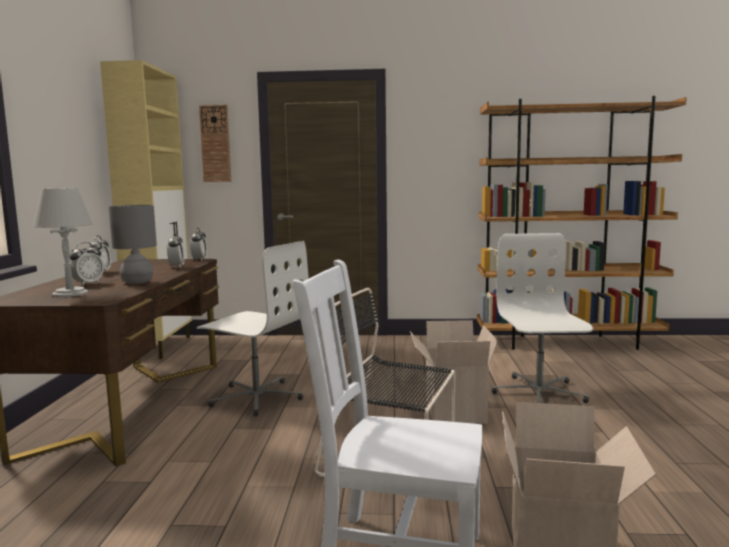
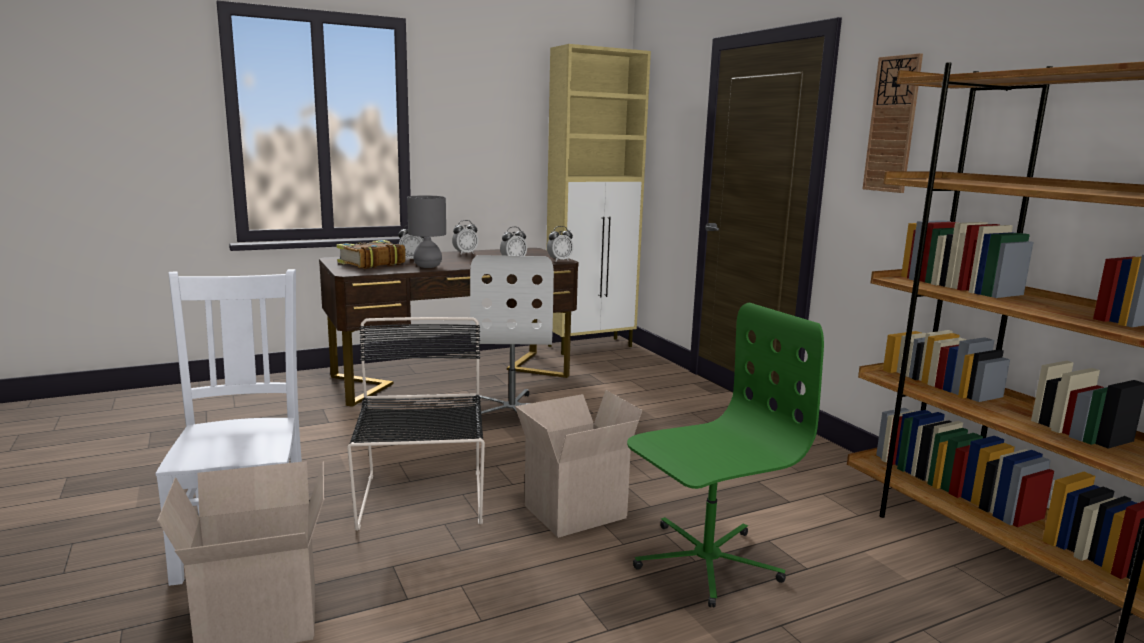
camera: 60 degrees right, 5 degrees up
(70, 293) = (371, 263): grey table lamp -> book
(215, 144) = (674, 130): wall clock -> wall clock (892, 124)
(538, 393) = (705, 561): white office chair -> green office chair

